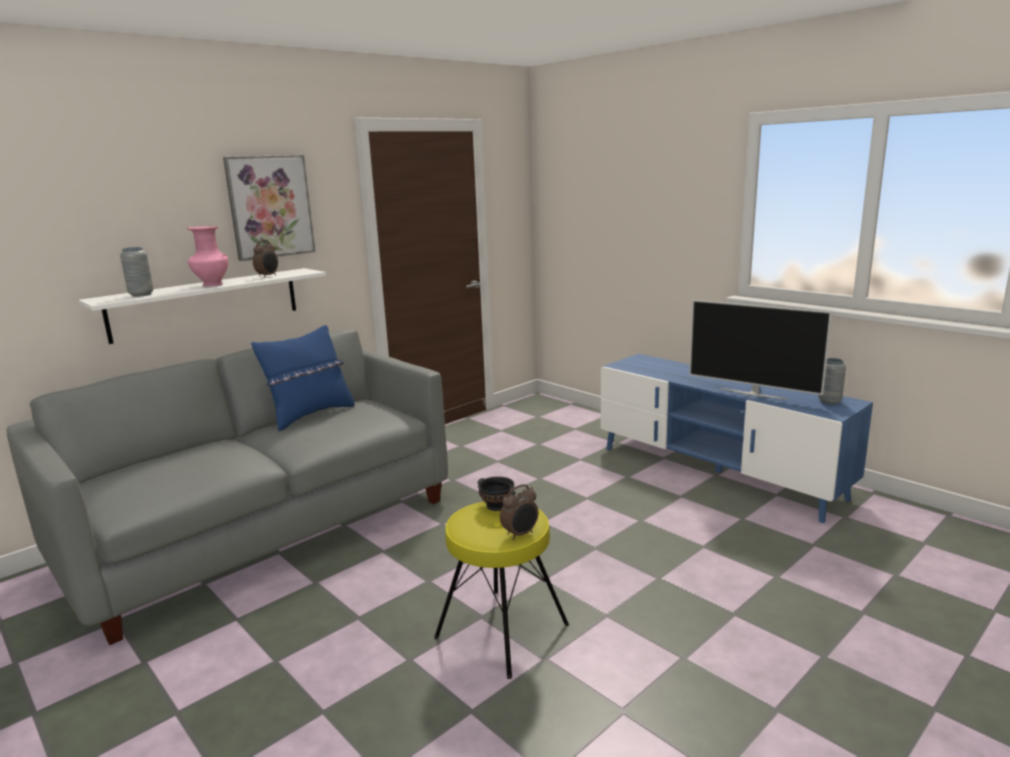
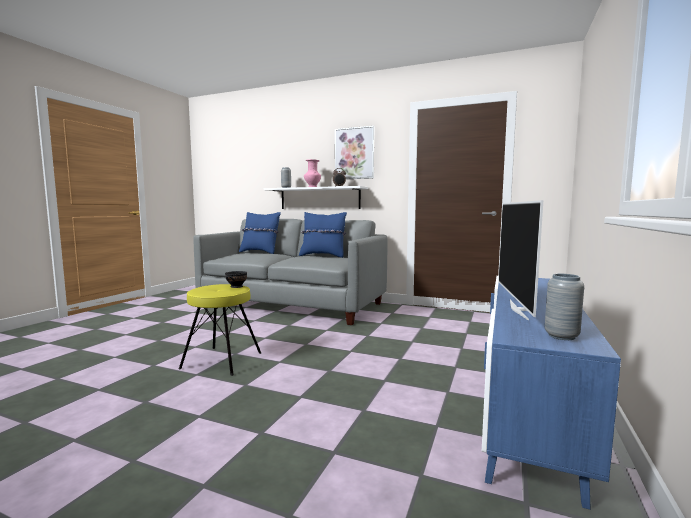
camera: 65 degrees right, 10 degrees down
(154, 458) = (260, 252): none -> blue pillow
(520, 534) = (202, 292): alarm clock -> none

